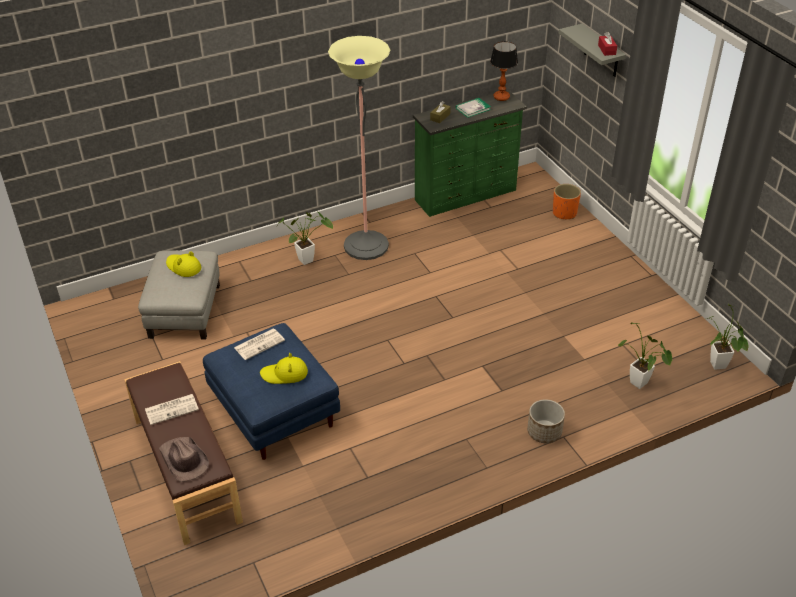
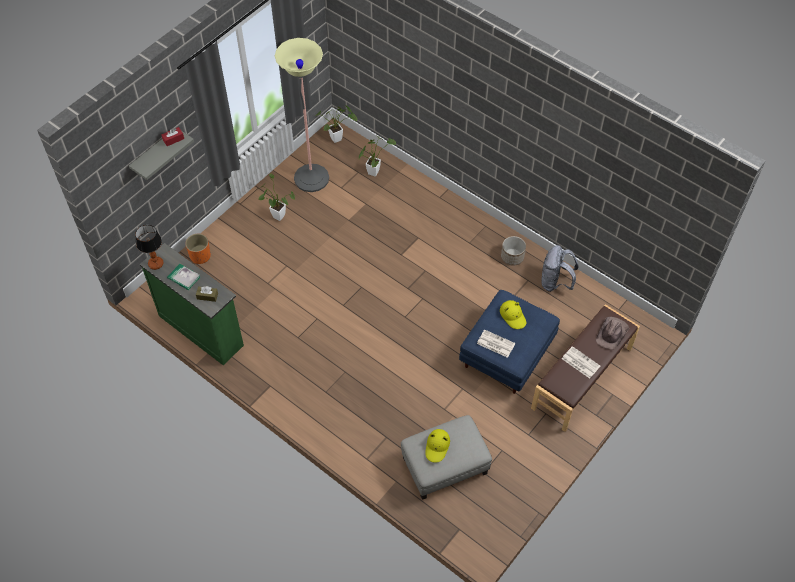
camera: 115 degrees left, 15 degrees up
(309, 259) = (340, 408): potted plant -> potted plant (276, 215)
(344, 507) = (555, 282): none -> grey backpack
(366, 246) = (303, 374): floor lamp -> floor lamp (311, 178)
(544, 432) = (441, 207): planter -> planter (512, 257)

